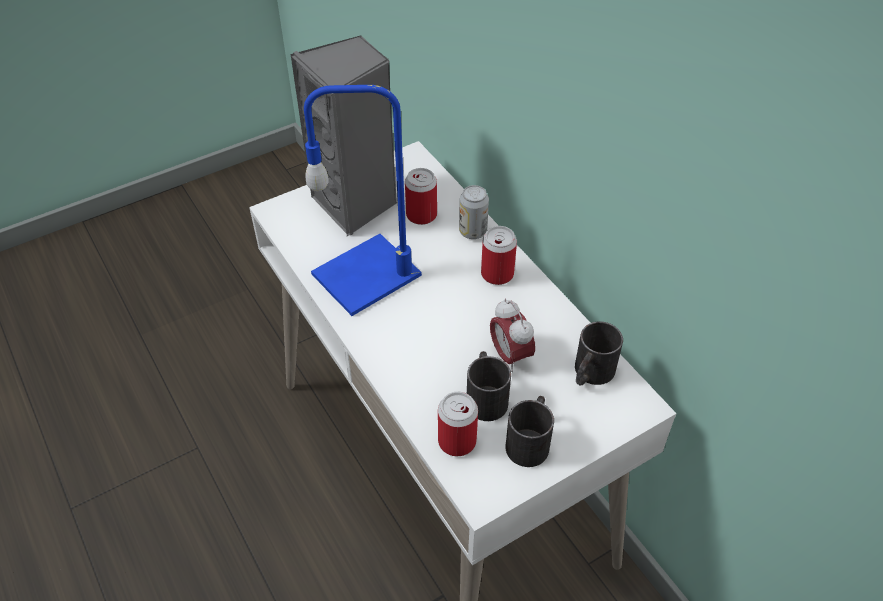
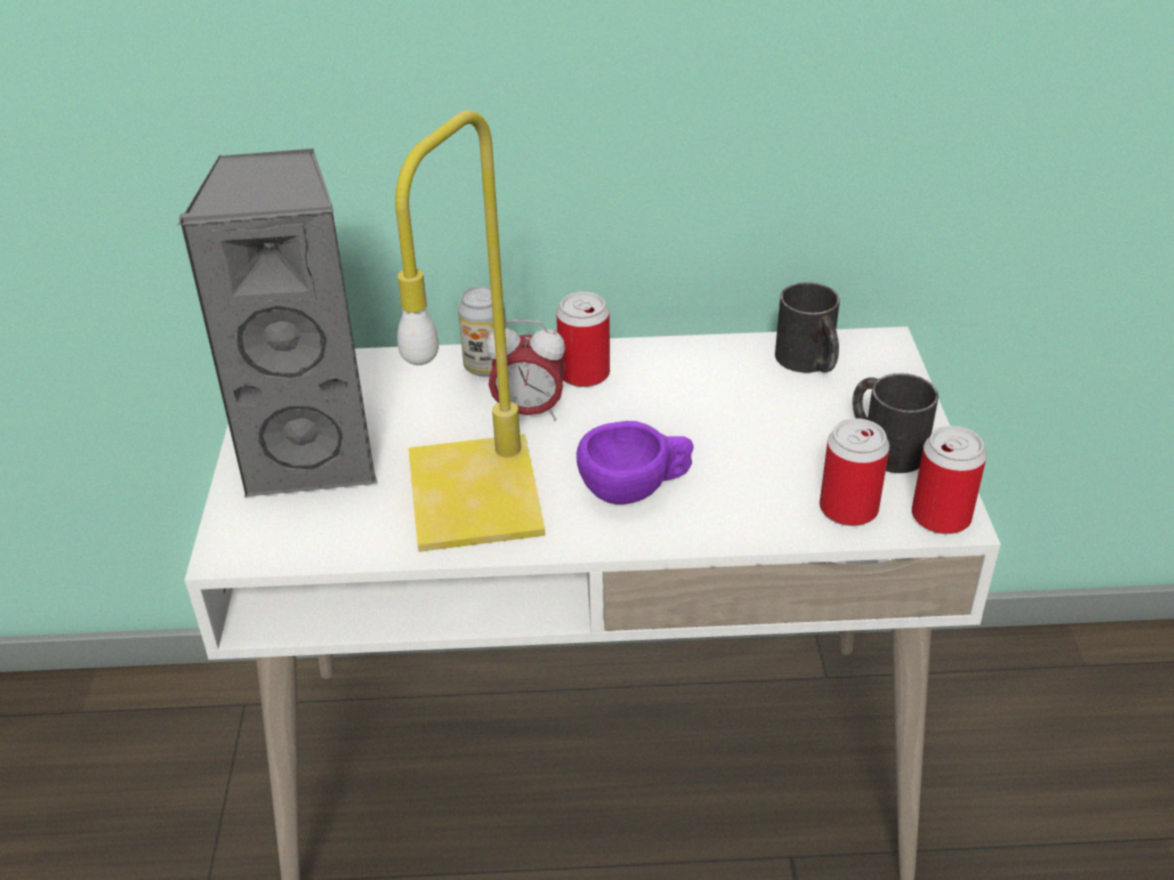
camera: 60 degrees left, 10 degrees down
(368, 273) = (472, 490): blue table lamp -> yellow table lamp
(411, 337) = (636, 489): none -> purple cup
(421, 215) = (406, 400): can -> can (941, 516)
(485, 395) = (788, 457): black mug -> none
(510, 355) = (735, 413): alarm clock -> alarm clock (529, 412)

